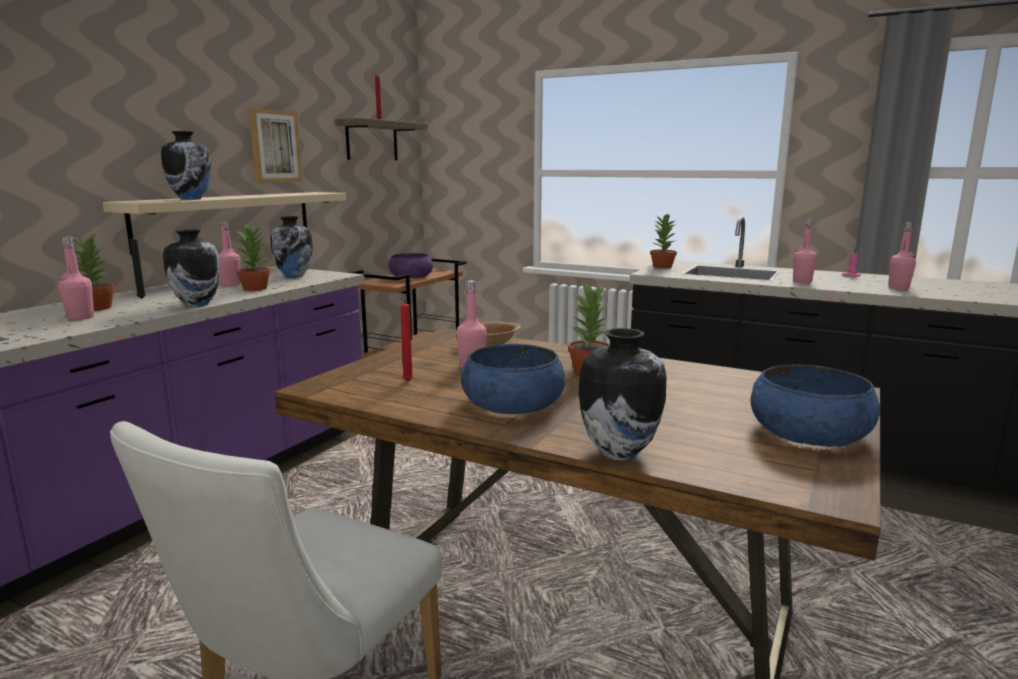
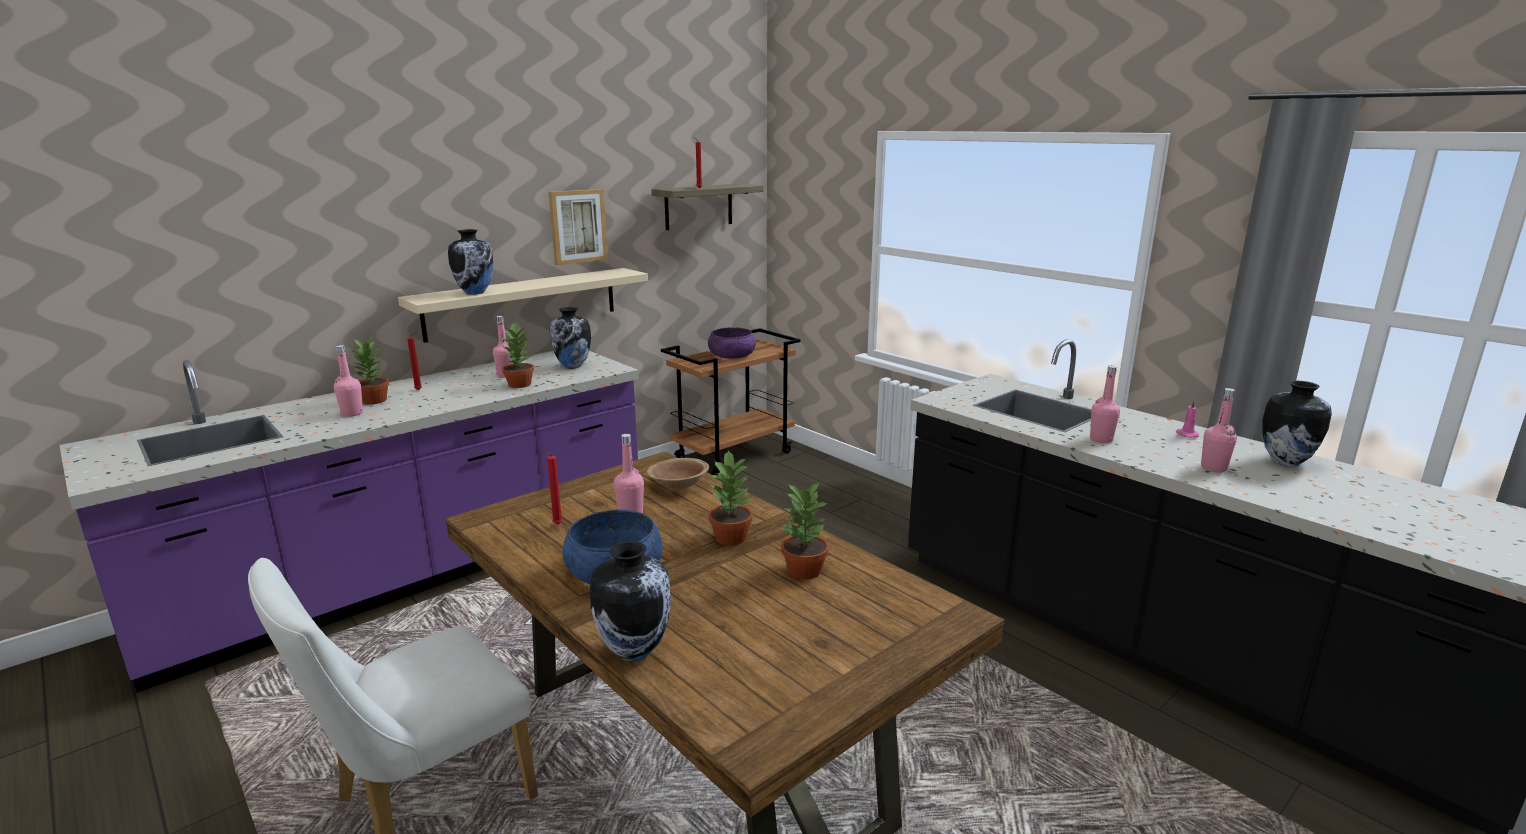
camera: 20 degrees right, 5 degrees up
(143, 298) = (419, 390): black candle -> red candle
(197, 304) = (452, 404): vase -> vase (1285, 461)
(661, 267) = (967, 388): potted plant -> potted plant (803, 570)
(809, 432) = (838, 665): blue bowl -> none

